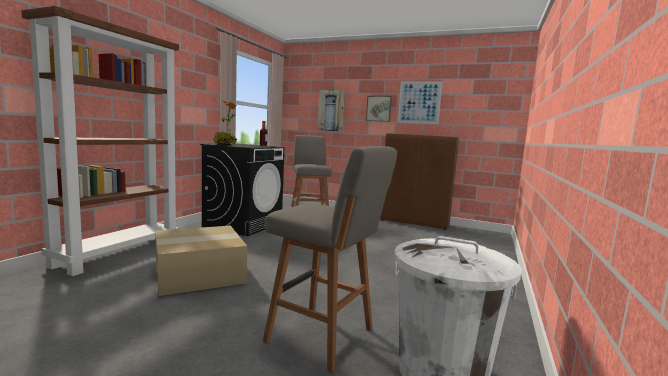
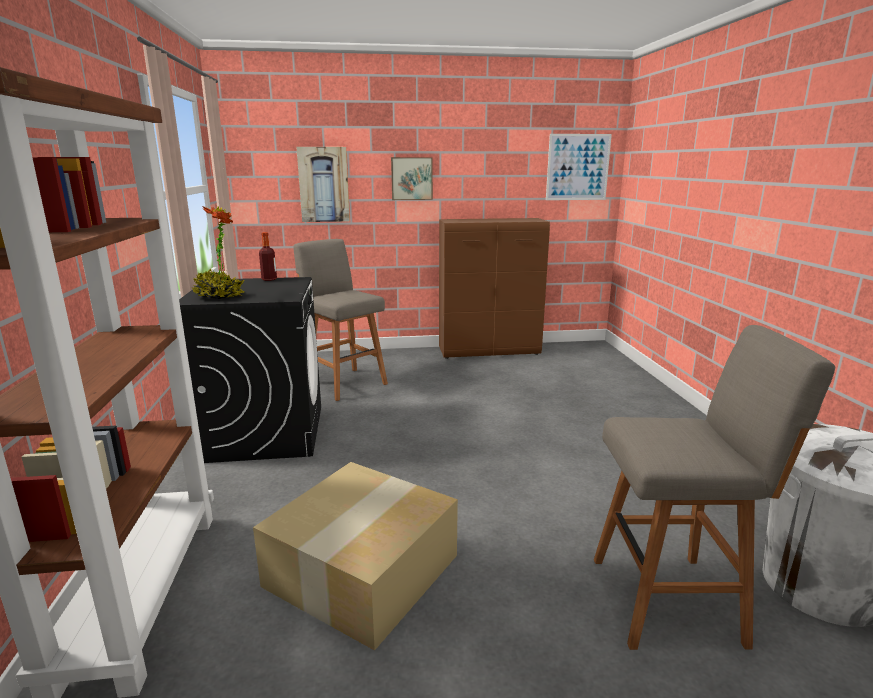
camera: 30 degrees left, 10 degrees up
(419, 102) = (476, 166): picture -> picture (578, 167)

